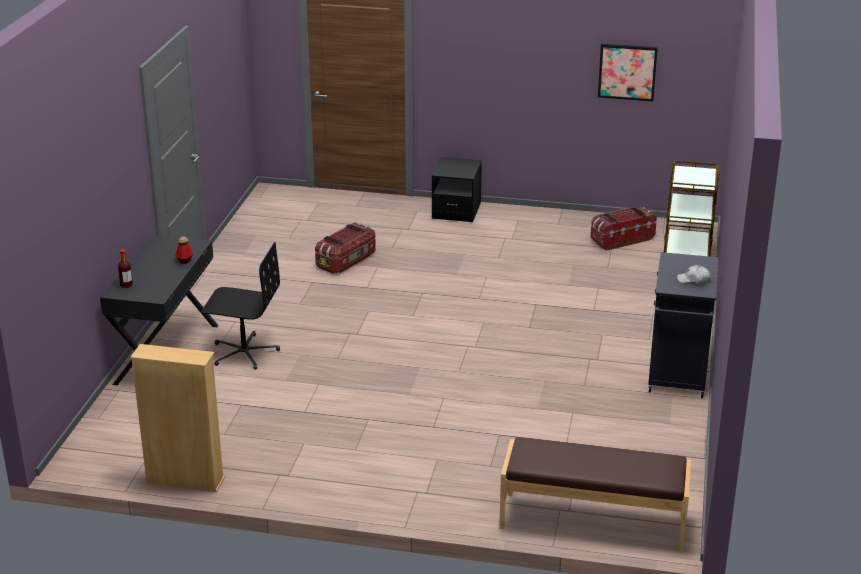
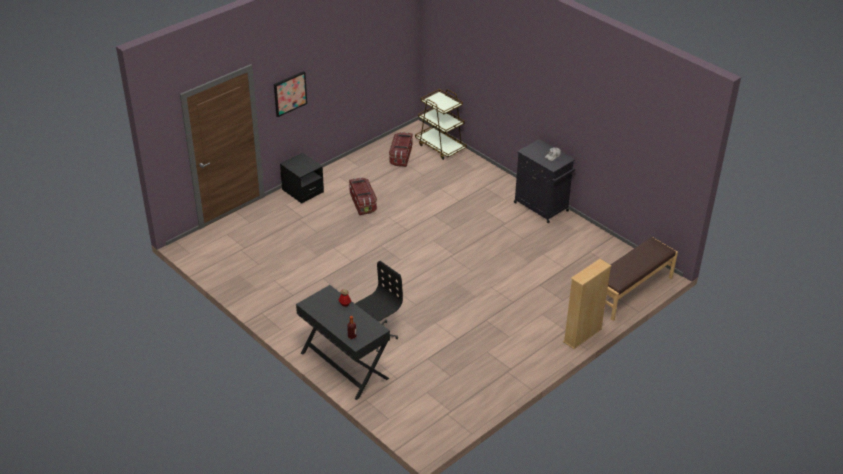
camera: 55 degrees left, 10 degrees up
(185, 480) = (482, 407): beige bookcase -> beige bookcase (582, 335)
(347, 261) = (314, 255): storage box -> storage box (363, 203)
(627, 72) = (370, 59): picture -> picture (290, 93)

